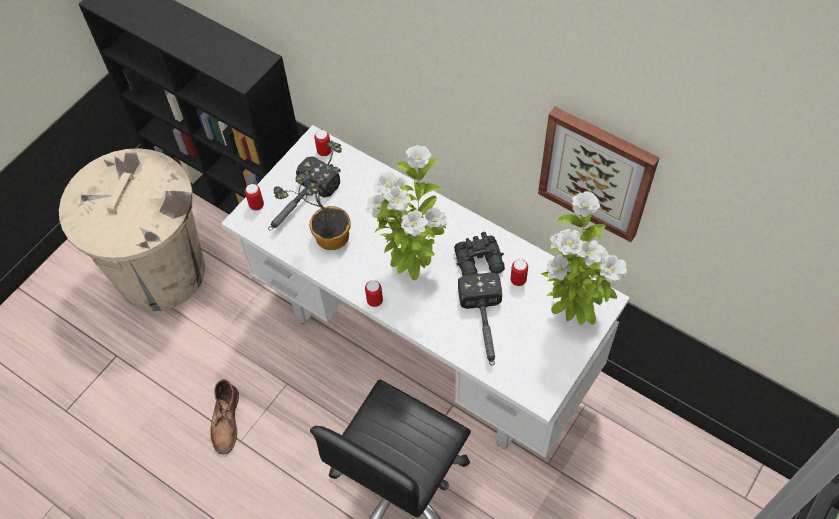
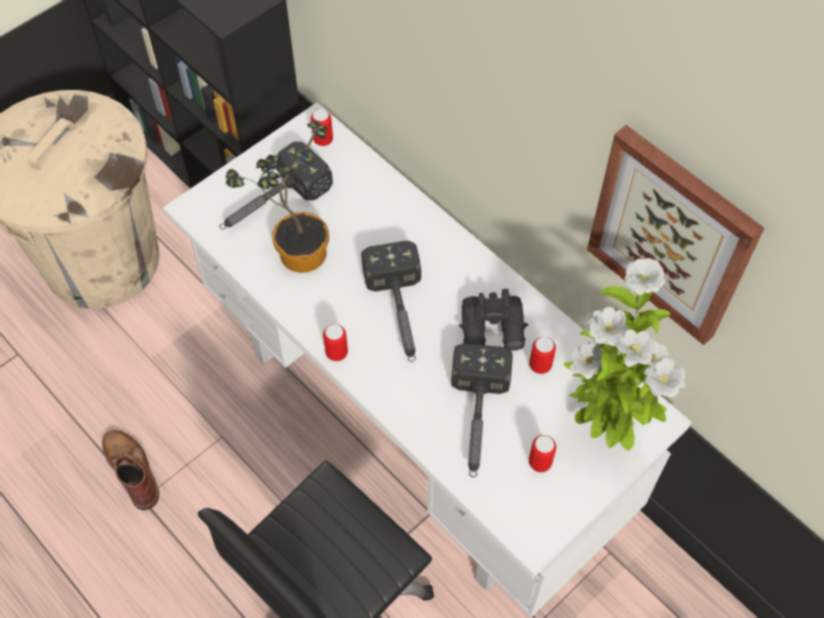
camera: 10 degrees right, 0 degrees up
(226, 421) = (131, 469): brown boot -> brown boot turned 135 degrees clockwise
(256, 205) = (215, 193): can -> can (540, 462)
(412, 264) = (400, 314): potted plant -> hammer

